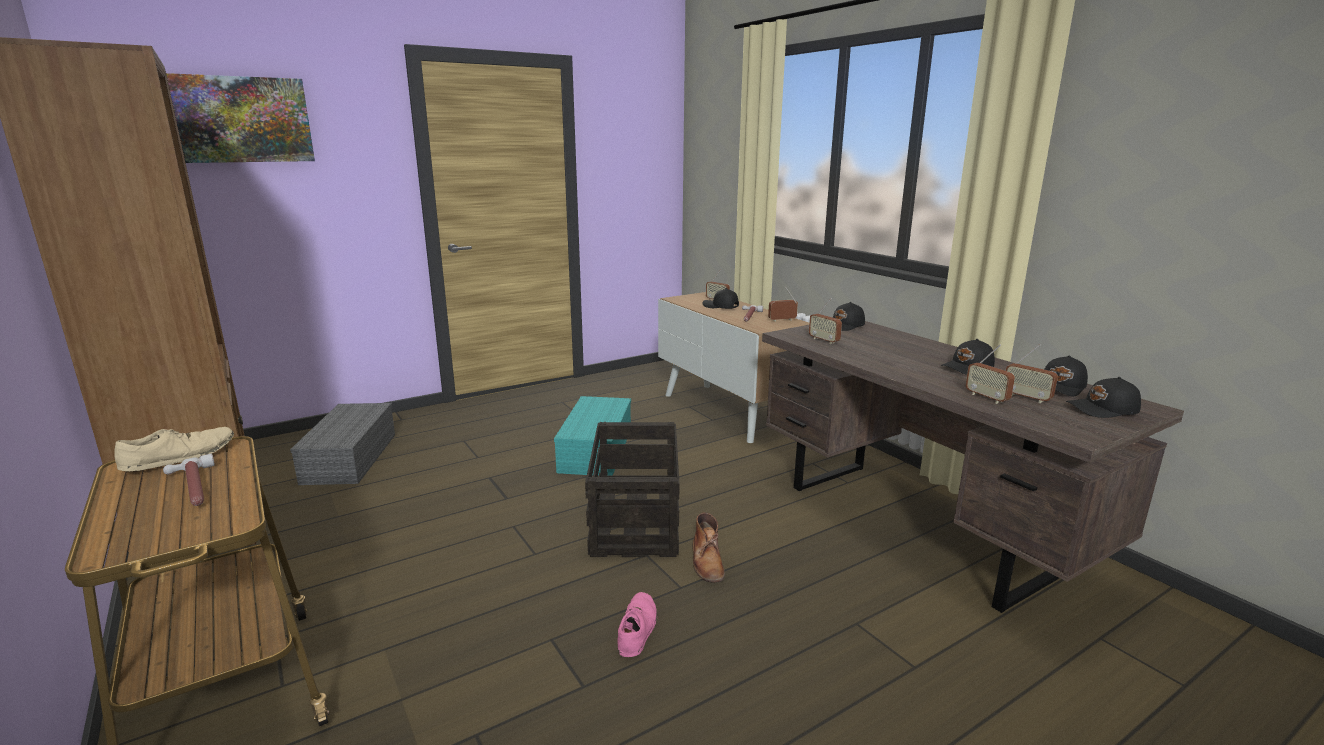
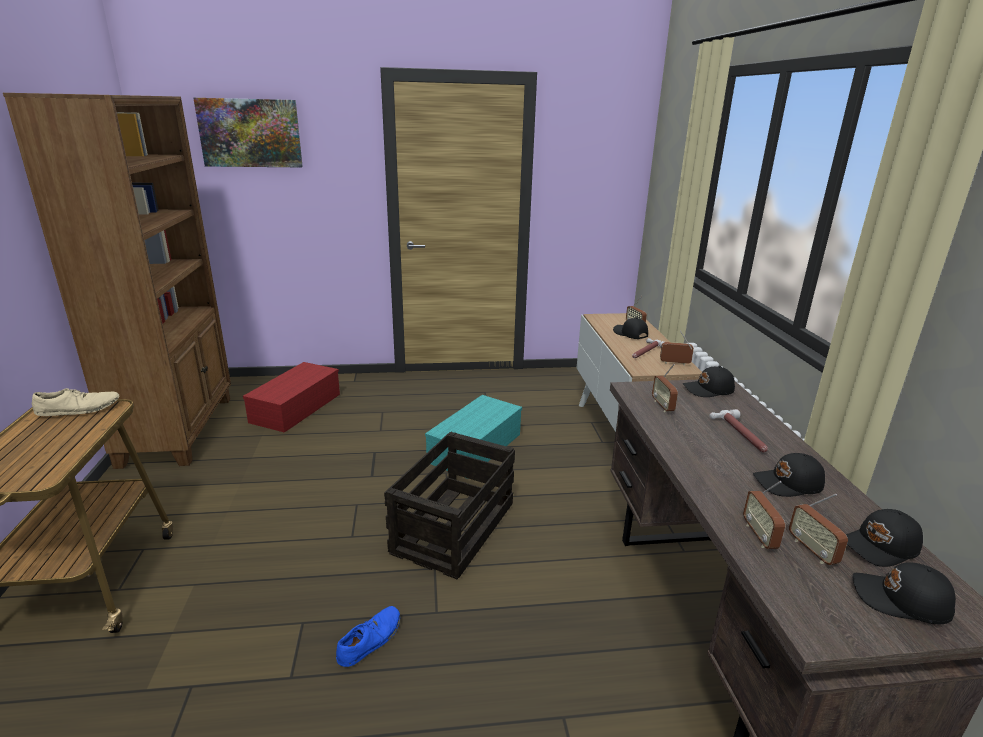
camera: 25 degrees right, 5 degrees up
(193, 488) = (57, 439): hammer -> hammer (741, 435)
(349, 457) = (296, 407): grey storage box -> red storage box
(637, 629) = (370, 640): pink shoe -> blue shoe
(707, 561) = (479, 594): brown boot -> none

